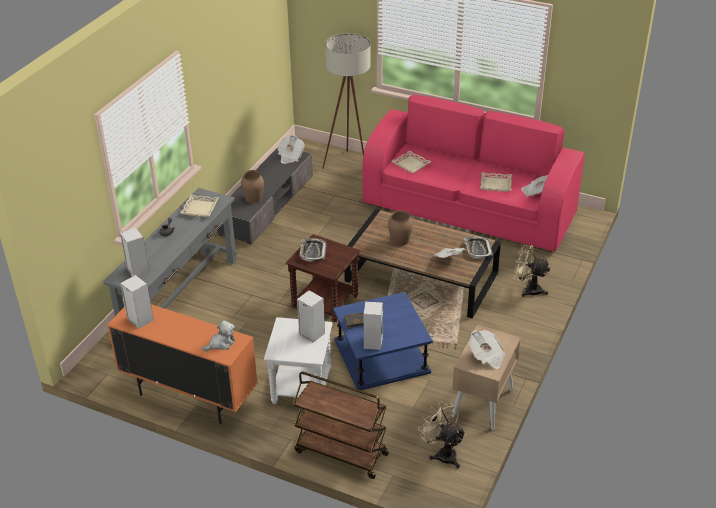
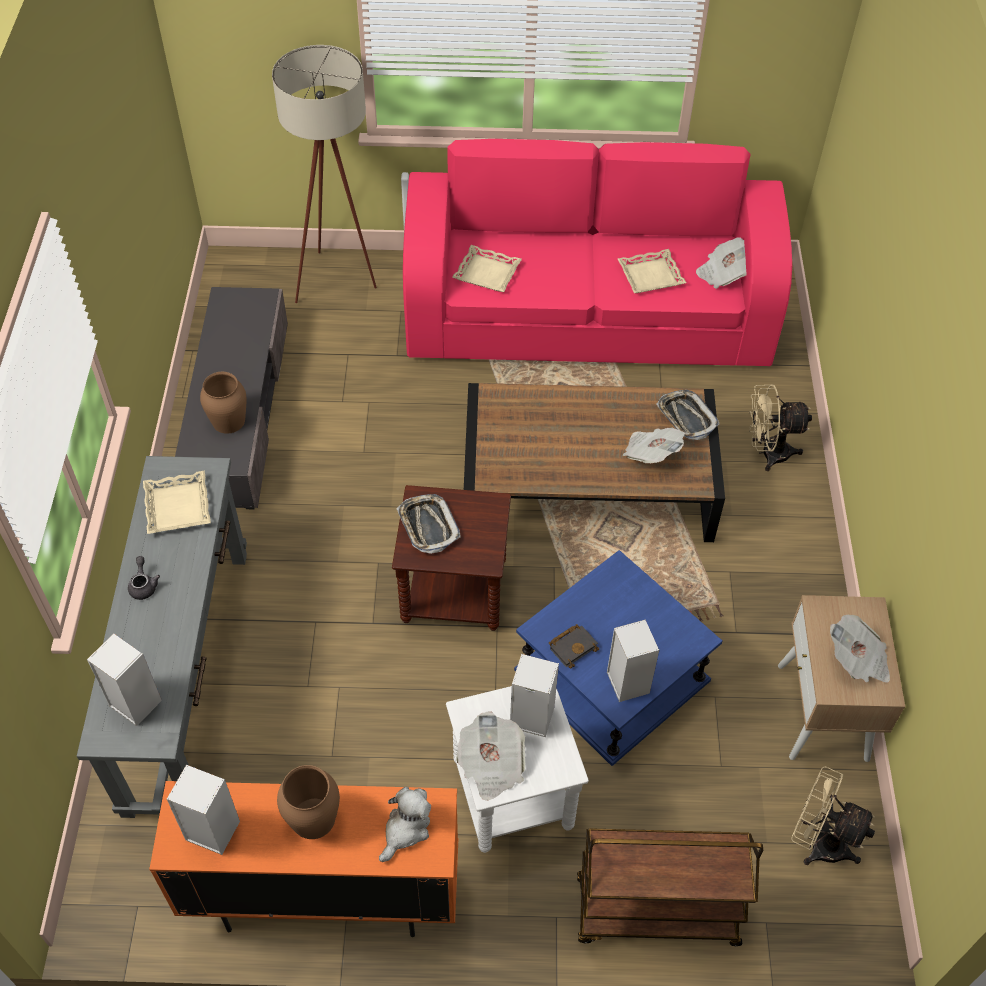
camera: 25 degrees left, 15 degrees up
(290, 156) = (246, 306): newspaper -> newspaper (491, 765)
(400, 240) = (549, 439): brown vase -> brown vase (313, 818)

